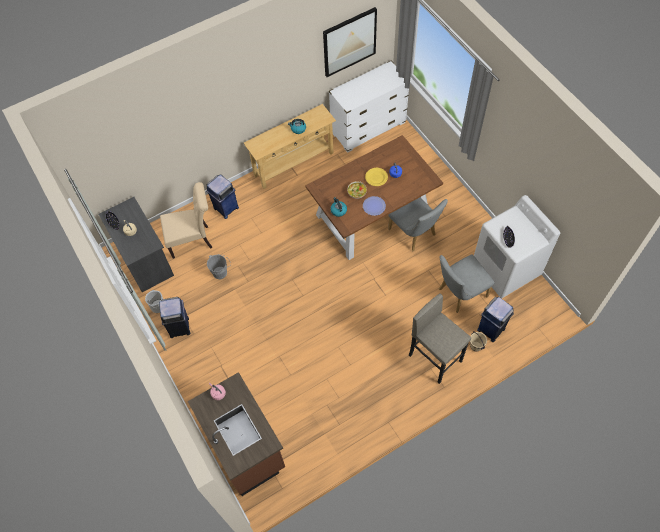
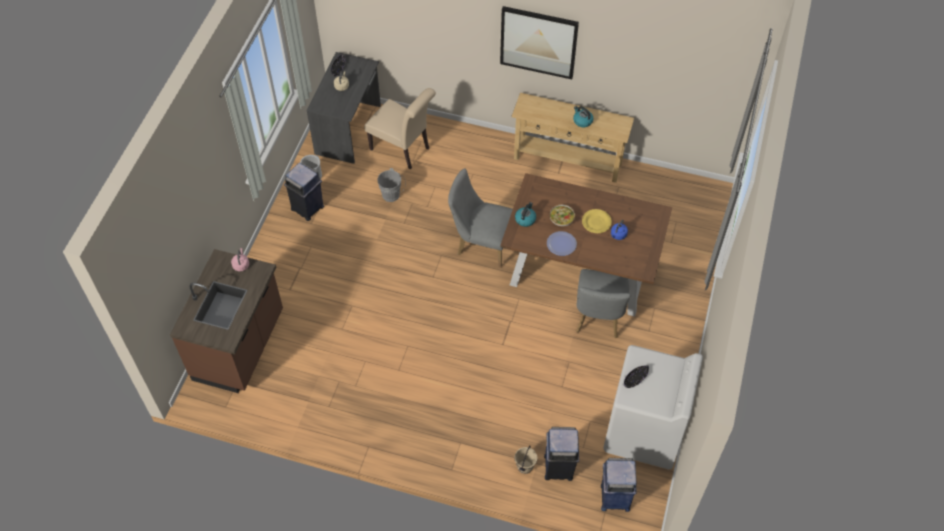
camera: 45 degrees right, 5 degrees down
(225, 208) = (462, 147): blue trash can -> blue trash can (614, 497)
(349, 42) = (692, 67): picture -> picture (538, 42)
(368, 128) = (679, 188): white dresser -> none
(435, 358) = (476, 438): grey stool -> none
(459, 294) = (570, 409): grey chair -> grey chair (480, 244)

